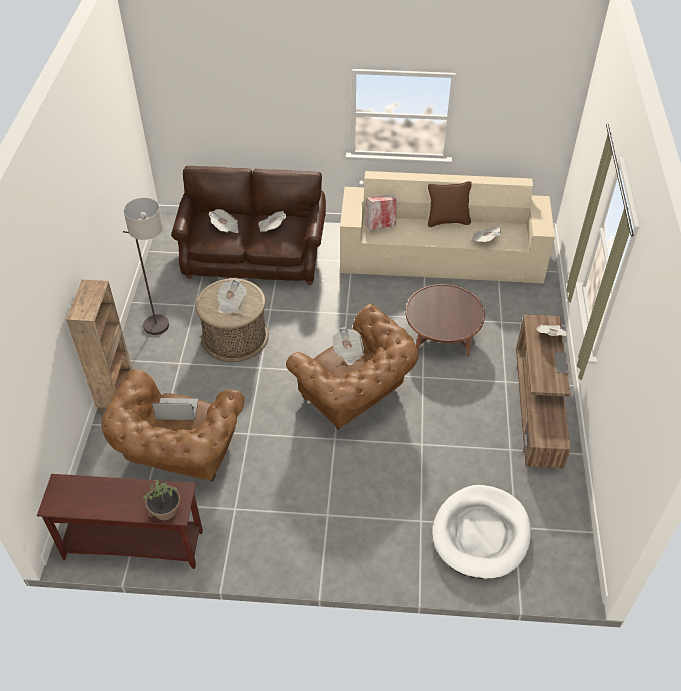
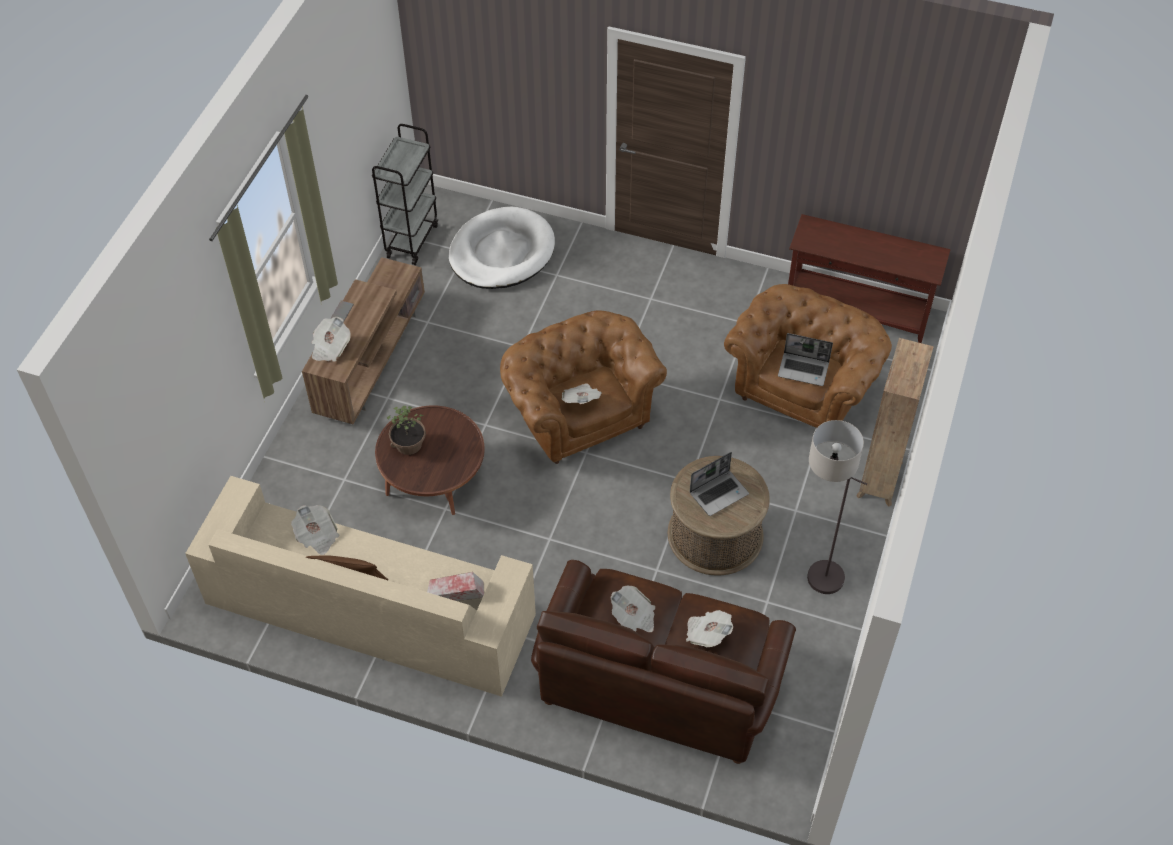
camera: 165 degrees left, 5 degrees up
(165, 509) = (821, 230): potted plant -> potted plant (409, 444)
(231, 303) = (719, 493): newspaper -> laptop
(569, 527) = (411, 241): none -> grey cart

